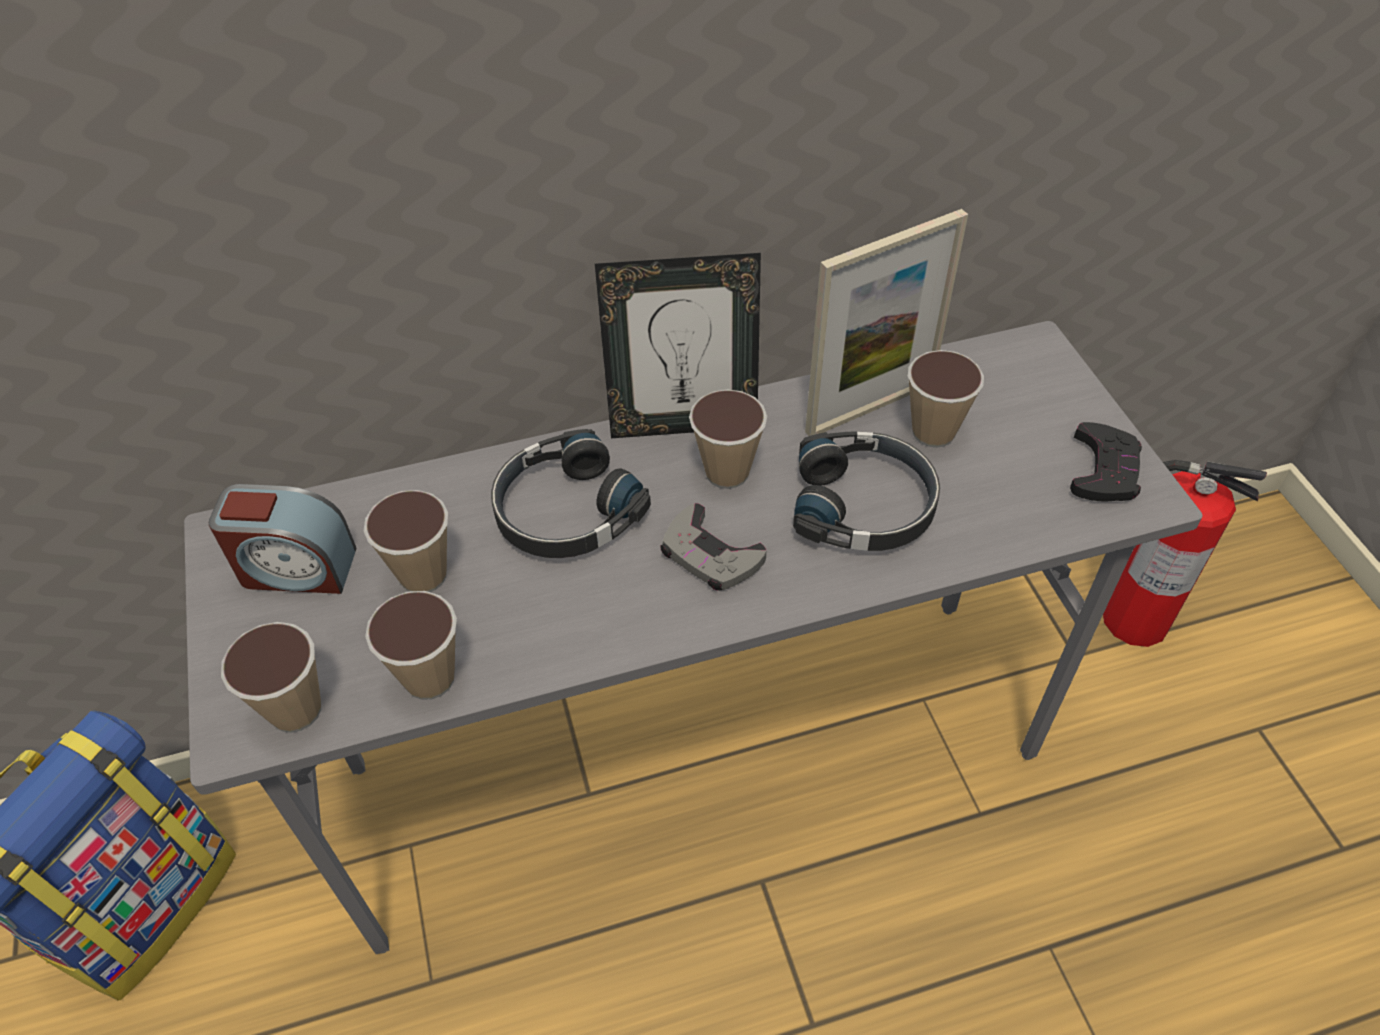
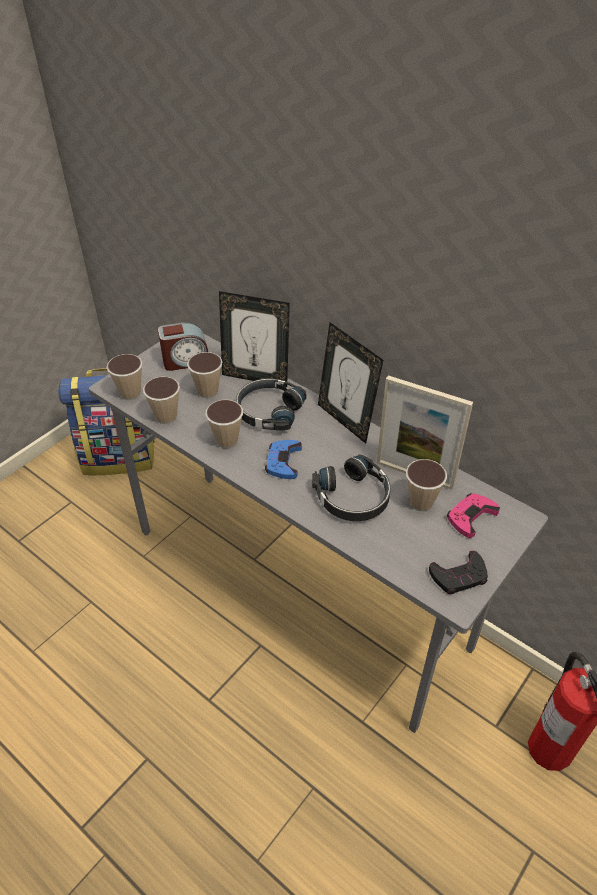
camera: 55 degrees right, 5 degrees down
(296, 568) = (185, 361): alarm clock -> alarm clock turned 75 degrees counterclockwise
(458, 485) = (256, 377): none -> picture frame
(710, 555) = (283, 462): grey game controller -> blue game controller
(727, 472) = (331, 446): cup -> cup (227, 441)
(1000, 395) = (471, 517): none -> pink game controller

